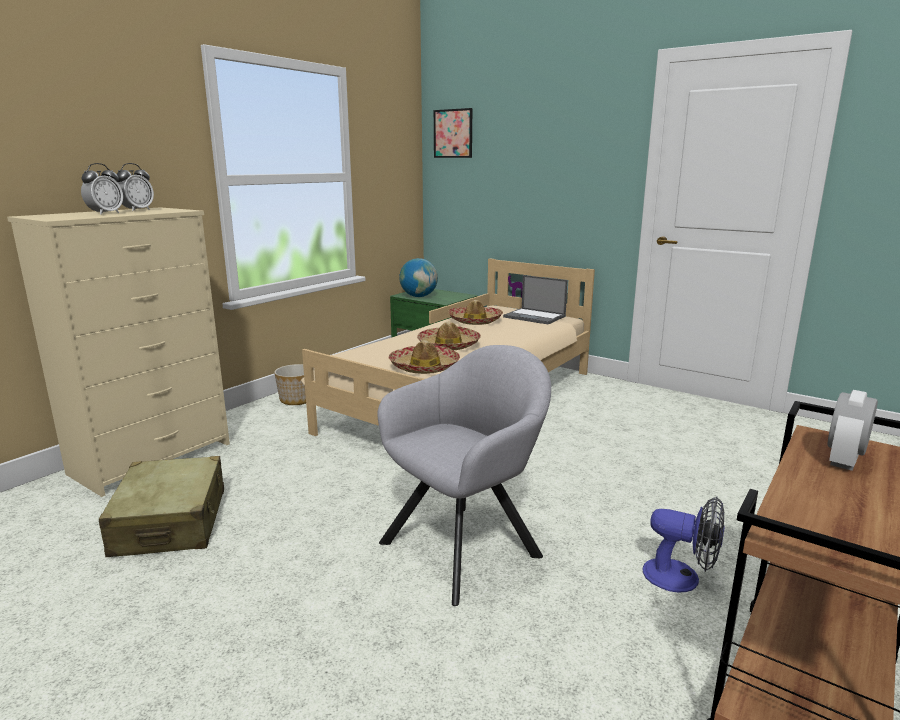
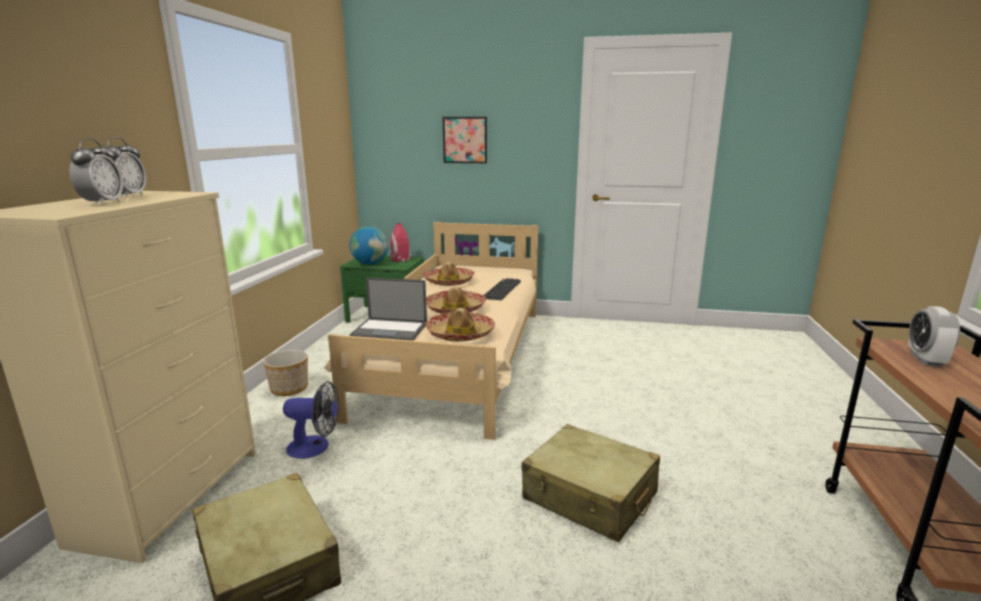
camera: 25 degrees left, 0 degrees up
(452, 295) = (400, 259): none -> red vase
(453, 133) = (386, 104): picture -> picture (465, 140)
(467, 546) = (589, 496): grey armchair -> beige suitcase
(519, 334) = (502, 290): none -> keyboard
(535, 317) = (495, 272): laptop -> laptop (390, 330)
(681, 578) = (760, 475): fan -> fan (315, 447)

